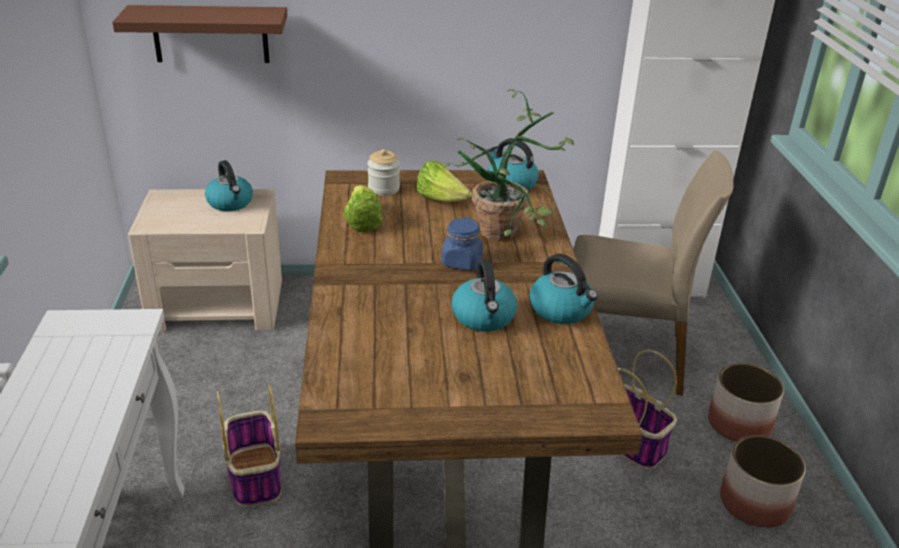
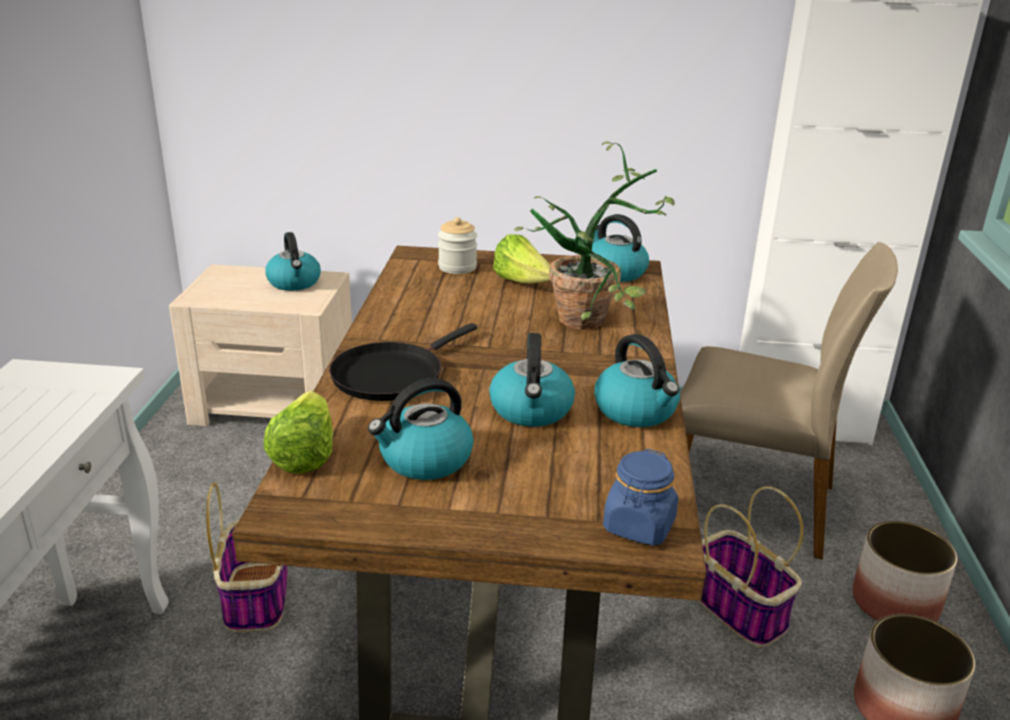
camera: 10 degrees right, 5 degrees down
(210, 34) = (284, 86): brown shelf -> none
(362, 222) = (418, 299): lettuce -> lettuce (304, 455)
(366, 296) = (392, 375): none -> black frying pan
(417, 368) = (424, 460): none -> kettle
(461, 262) = (524, 348): blue jar -> blue jar (639, 526)

